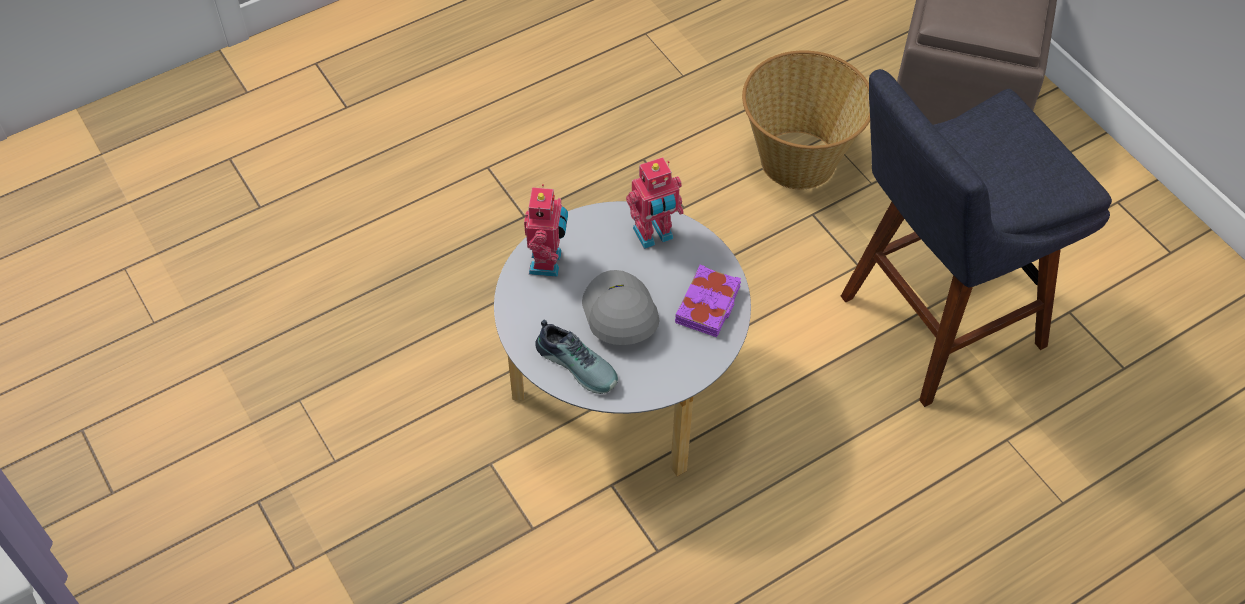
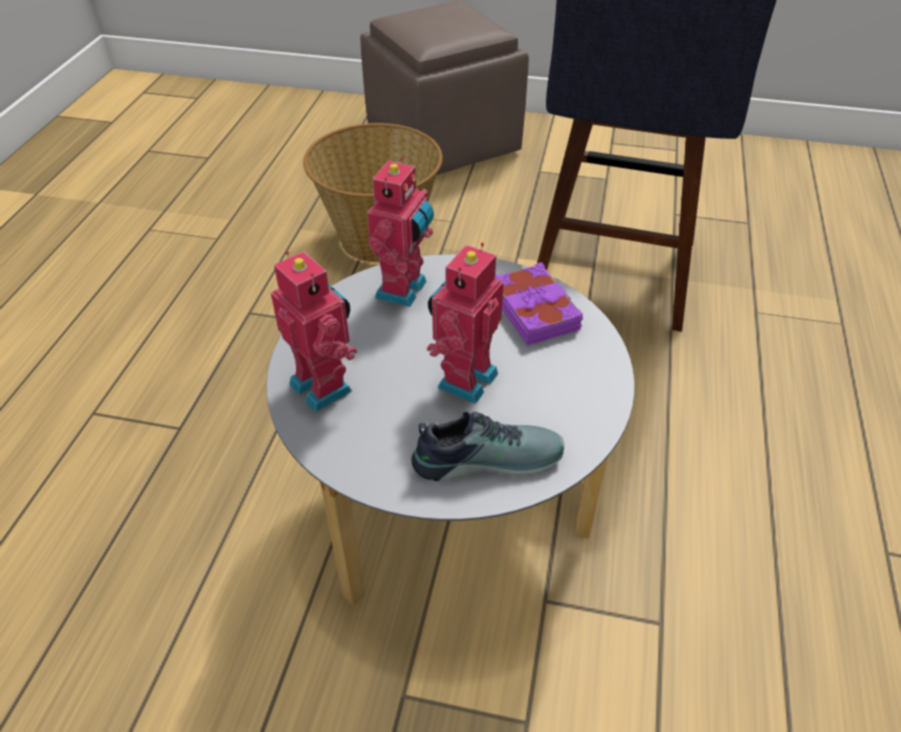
camera: 45 degrees left, 10 degrees down
(619, 315) = (464, 379): grey cap -> toy robot

